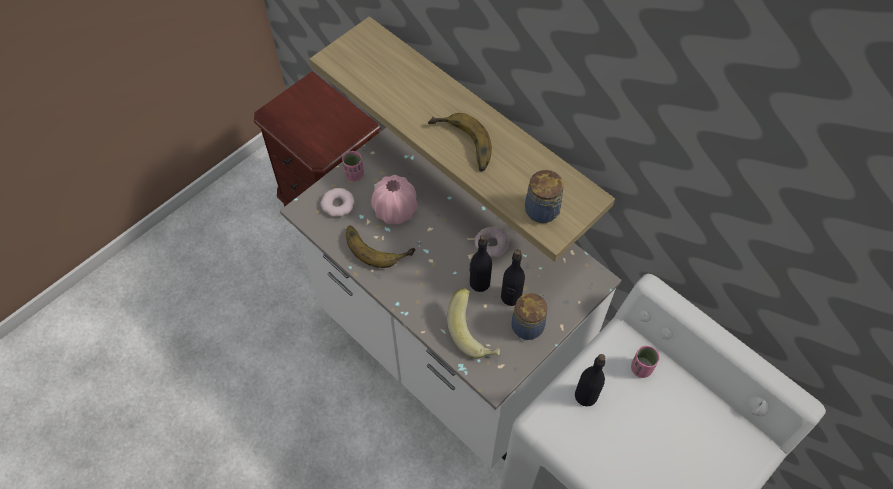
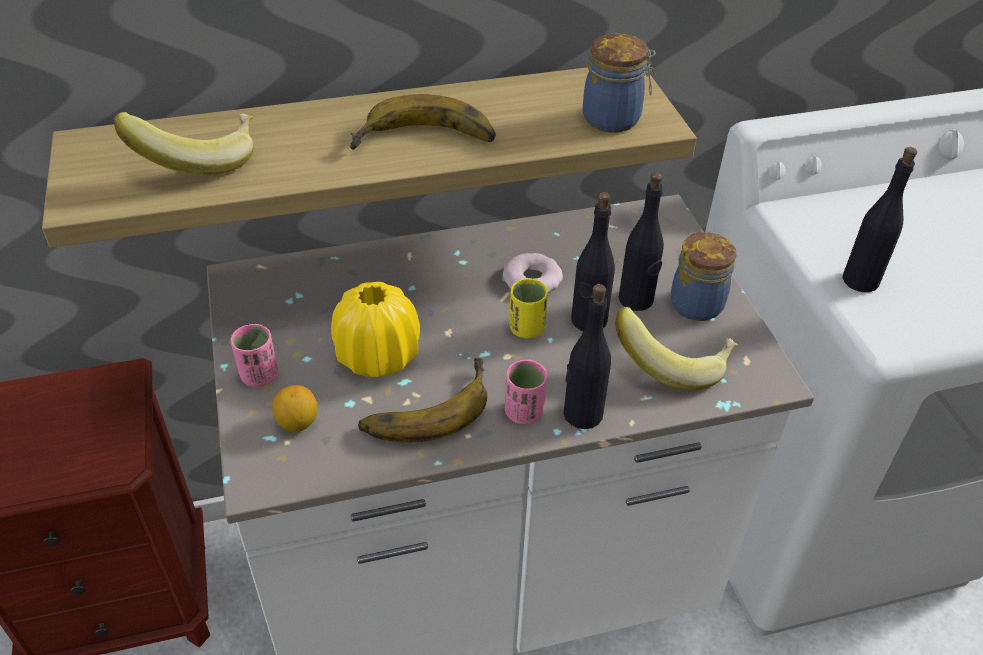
camera: 60 degrees left, 15 degrees down
(338, 205) = (298, 423): donut -> lemon
(385, 76) = (199, 160): none -> banana
(395, 210) = (377, 356): pink vase -> yellow vase
(414, 309) = (582, 414): none -> black bottle
(454, 259) = (527, 328): none -> yellow cup
(641, 368) = (841, 217): pink cup -> pink cup (524, 412)

